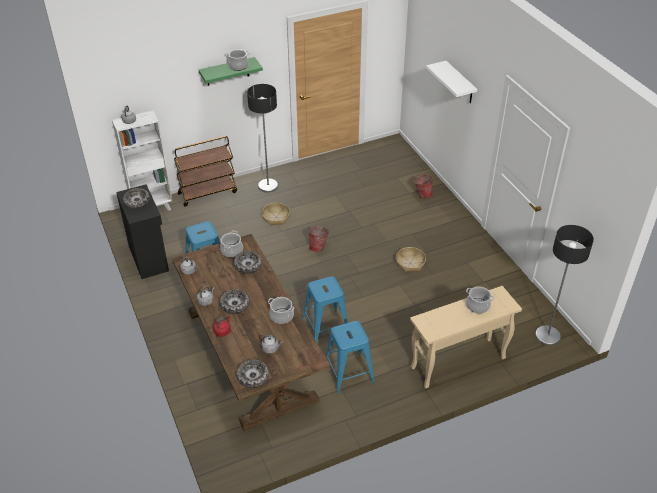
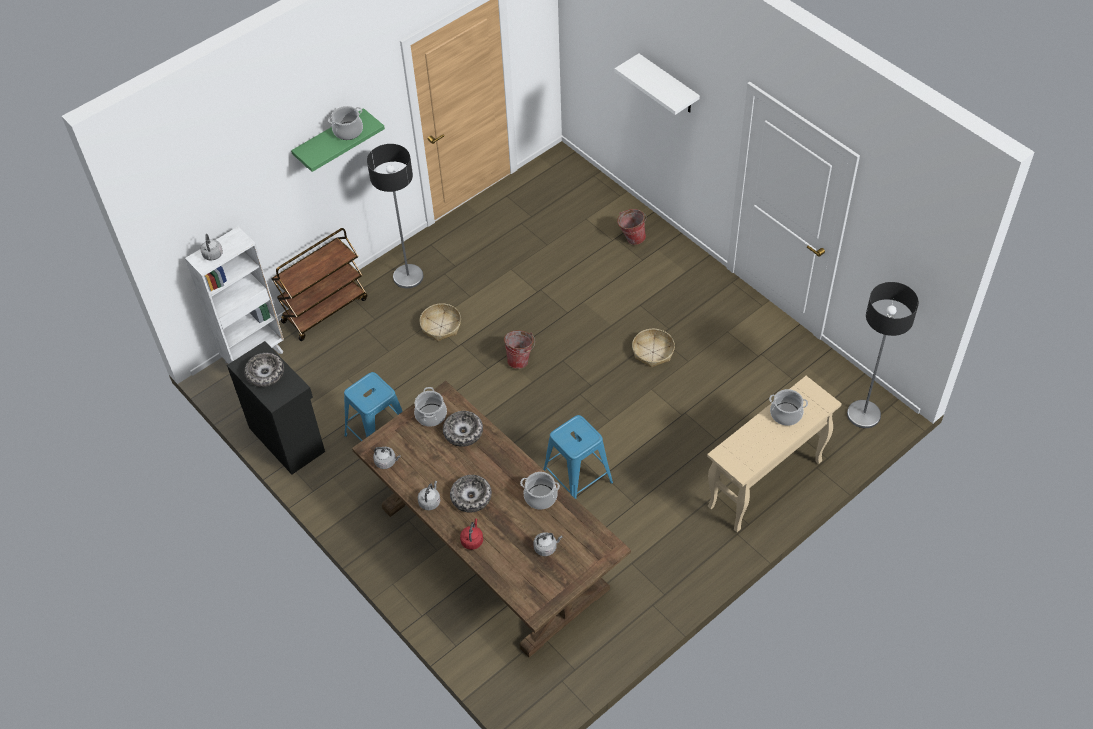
camera: 15 degrees left, 10 degrees up
(253, 377) = (540, 595): bowl -> none
(348, 373) = (631, 538): blue stool -> none

